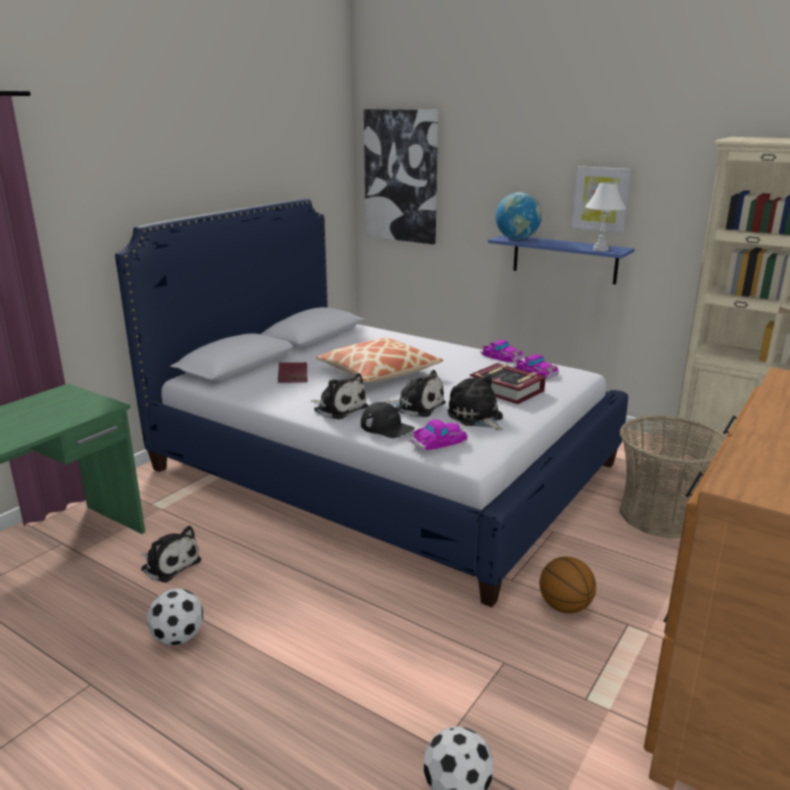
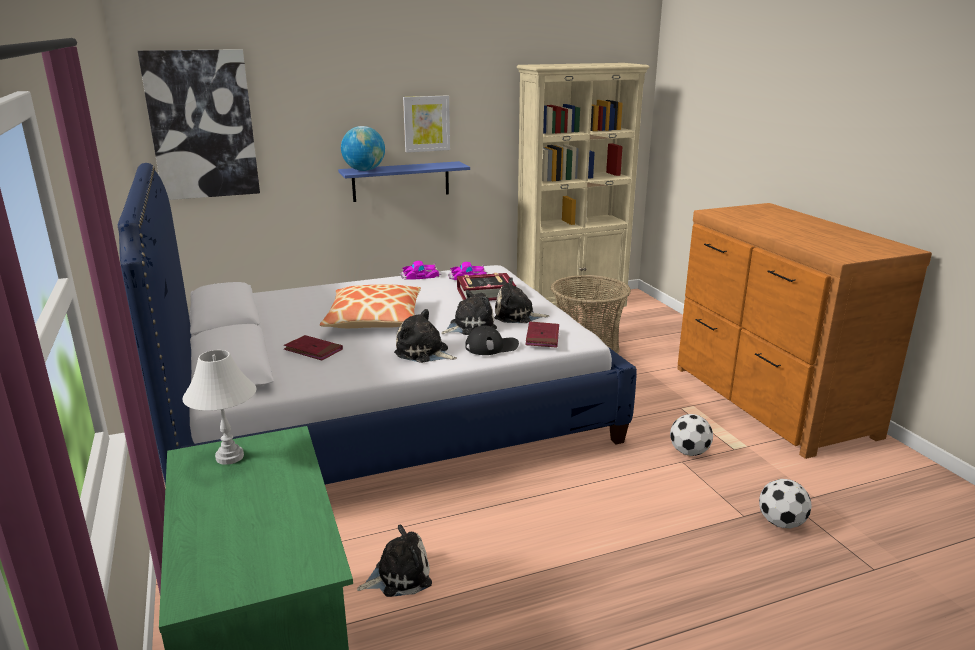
camera: 55 degrees left, 0 degrees up
(179, 638) = (526, 600): football -> football (689, 452)
(339, 408) = (424, 353): plush toy -> plush toy turned 135 degrees counterclockwise
(438, 440) = (542, 337): toy car -> red book
(565, 606) = (646, 418): basketball -> none
(600, 249) = (446, 166): white table lamp -> white table lamp (229, 457)

